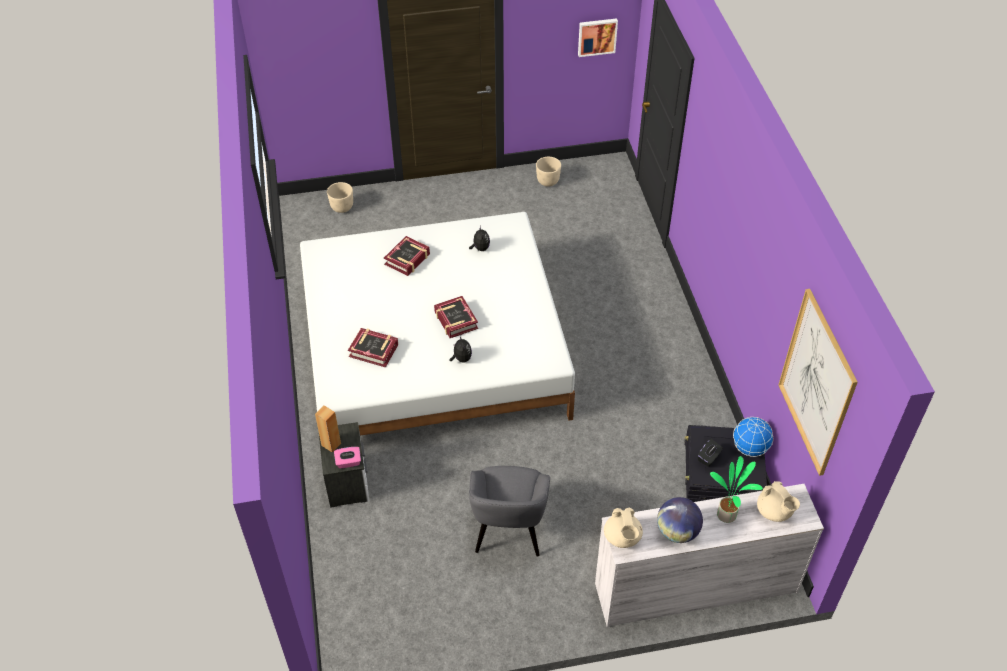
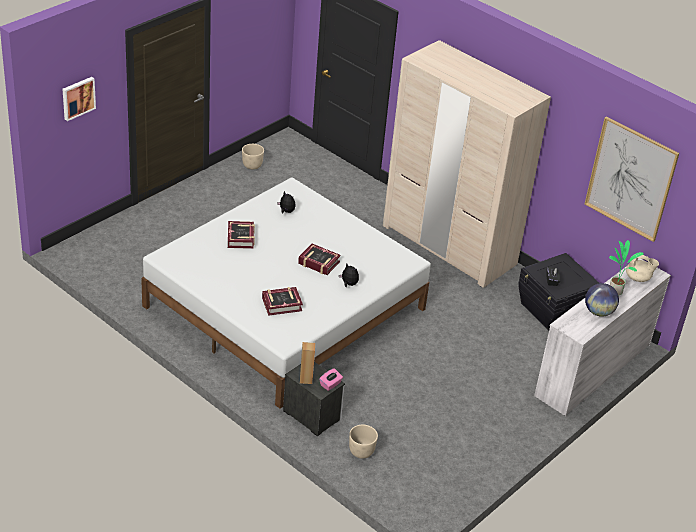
camera: 40 degrees left, 10 degrees down
(342, 207) = (108, 239): beige planter -> beige planter (361, 452)
(509, 529) = (451, 391): grey armchair -> none
(597, 36) = (269, 30): picture -> picture (78, 98)
(622, 538) = (572, 329): beige teapot -> none
(671, 356) = (449, 245): none -> beige wardrobe
(749, 448) = (569, 265): globe -> none

